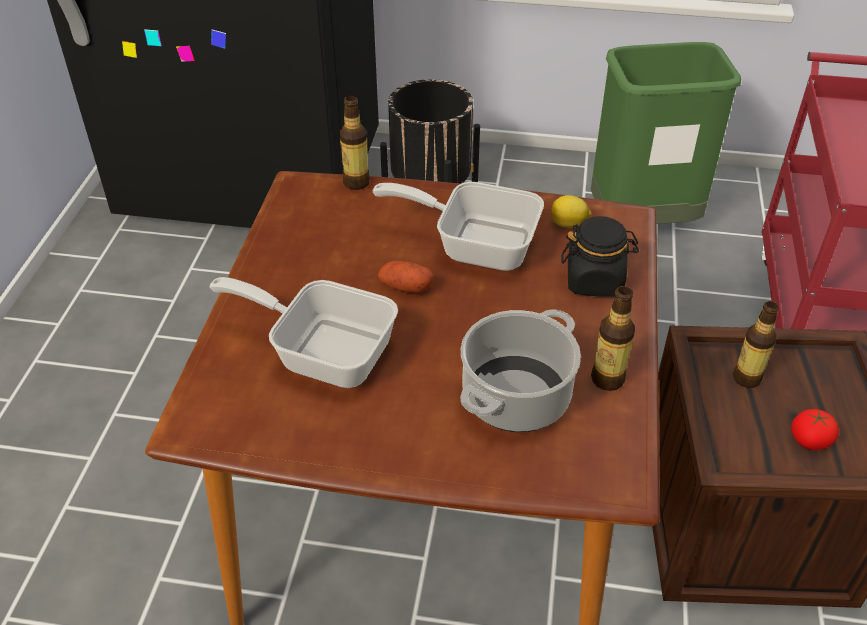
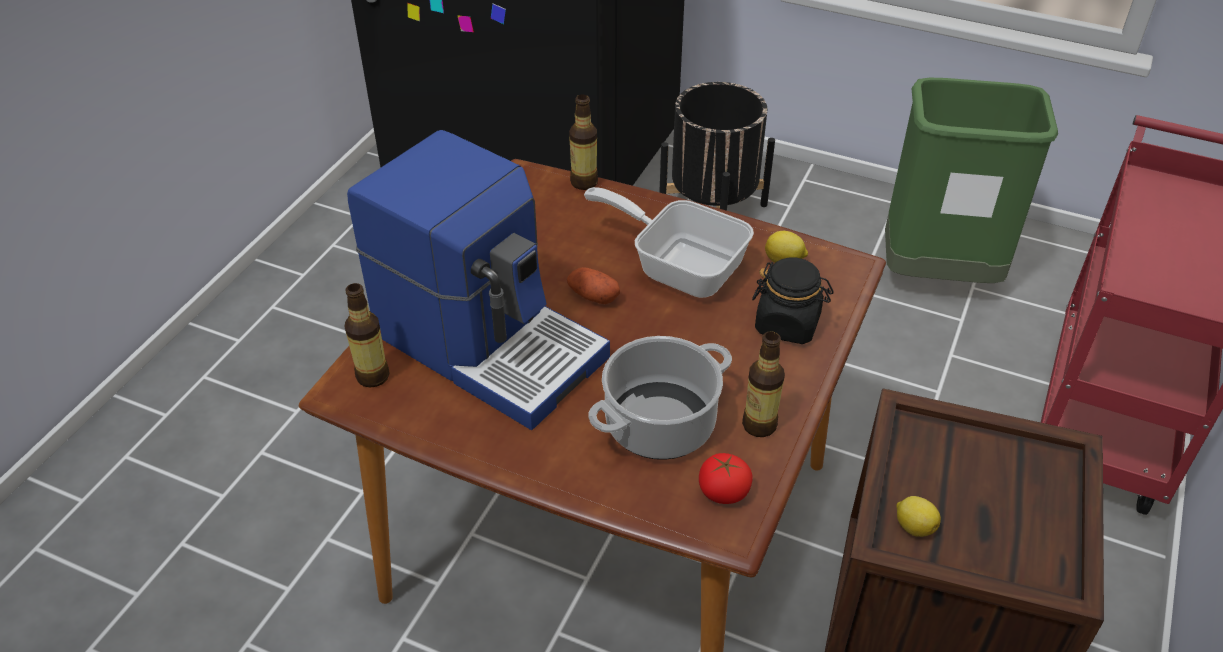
camera: 15 degrees right, 0 degrees up
(323, 351) = (491, 343): frying pan -> coffee machine
(742, 444) = (913, 526): none -> lemon
(746, 378) = (946, 459): bottle -> bottle (372, 376)
(810, 440) = (990, 538): tomato -> tomato (723, 492)

